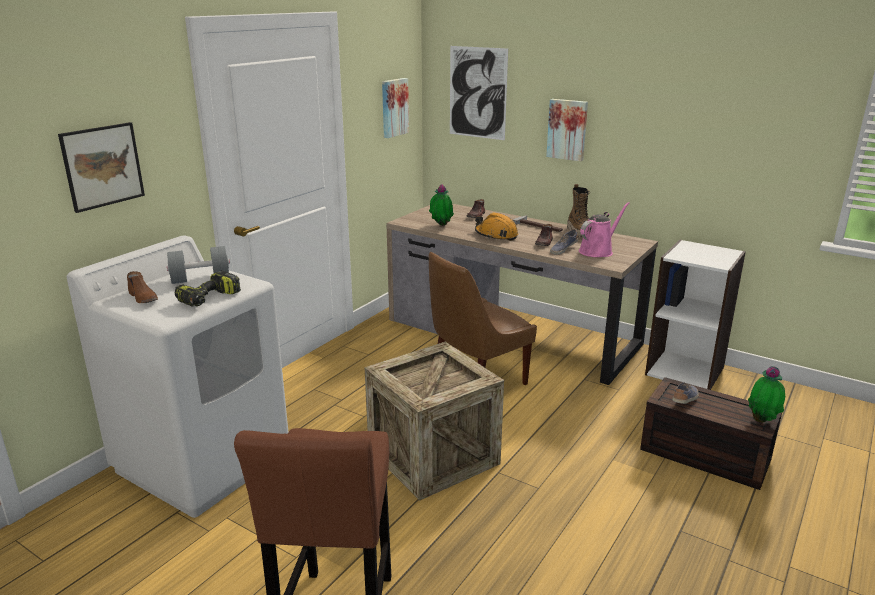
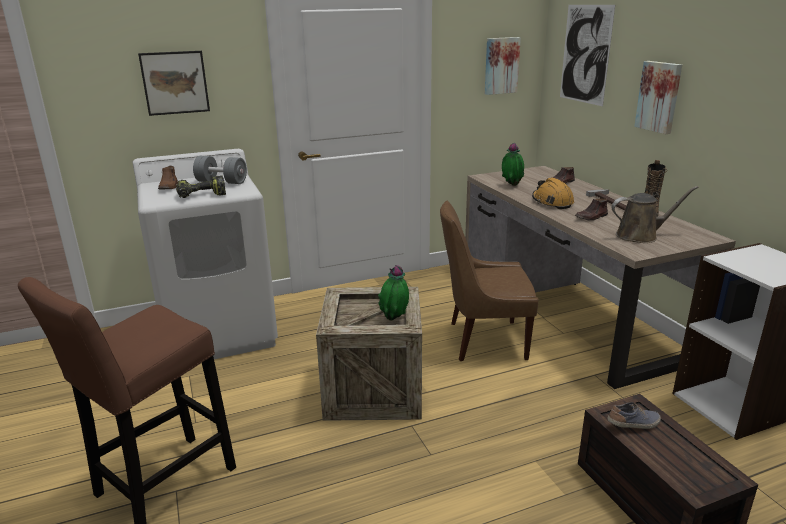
camera: 35 degrees right, 0 degrees up
(563, 249) = (602, 226): shoe -> none
(598, 251) = (640, 236): pink watering can -> brown watering can
(762, 421) = (709, 484): potted plant -> potted plant (394, 320)

